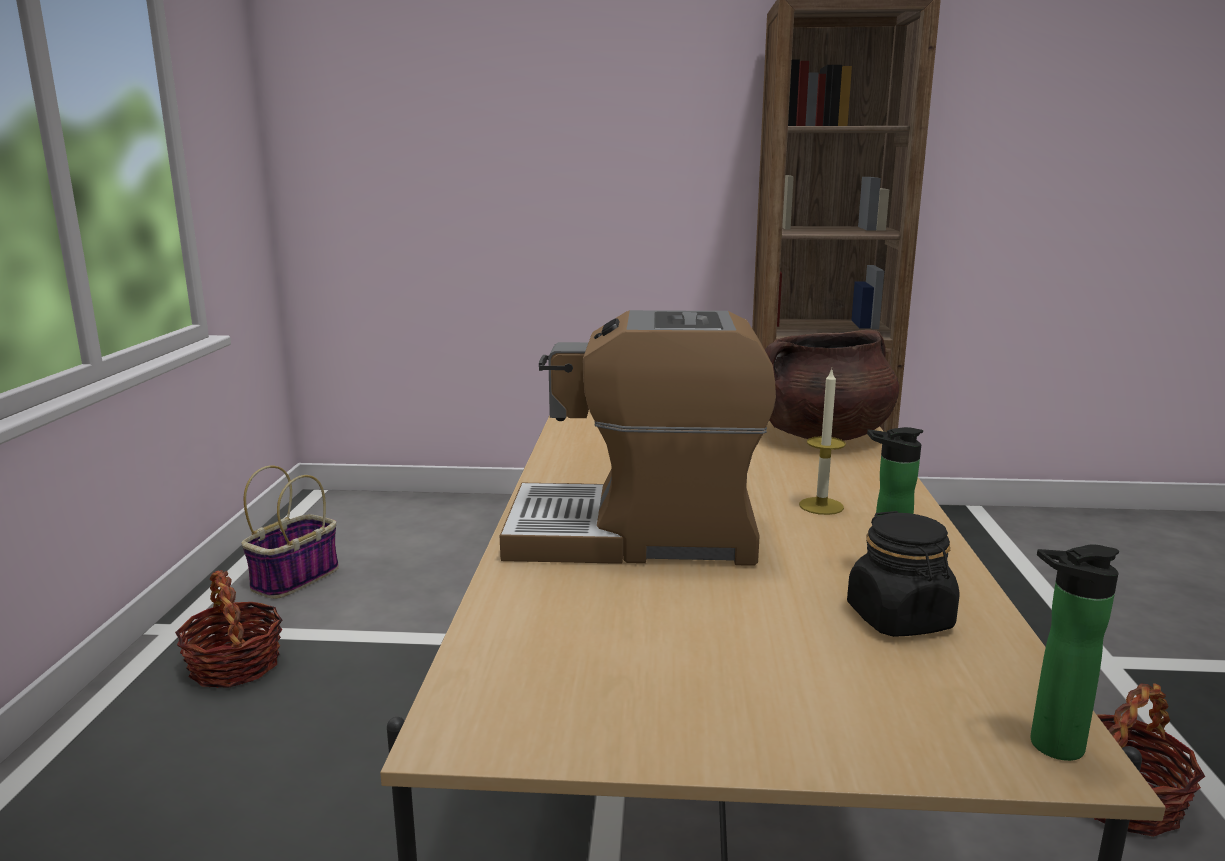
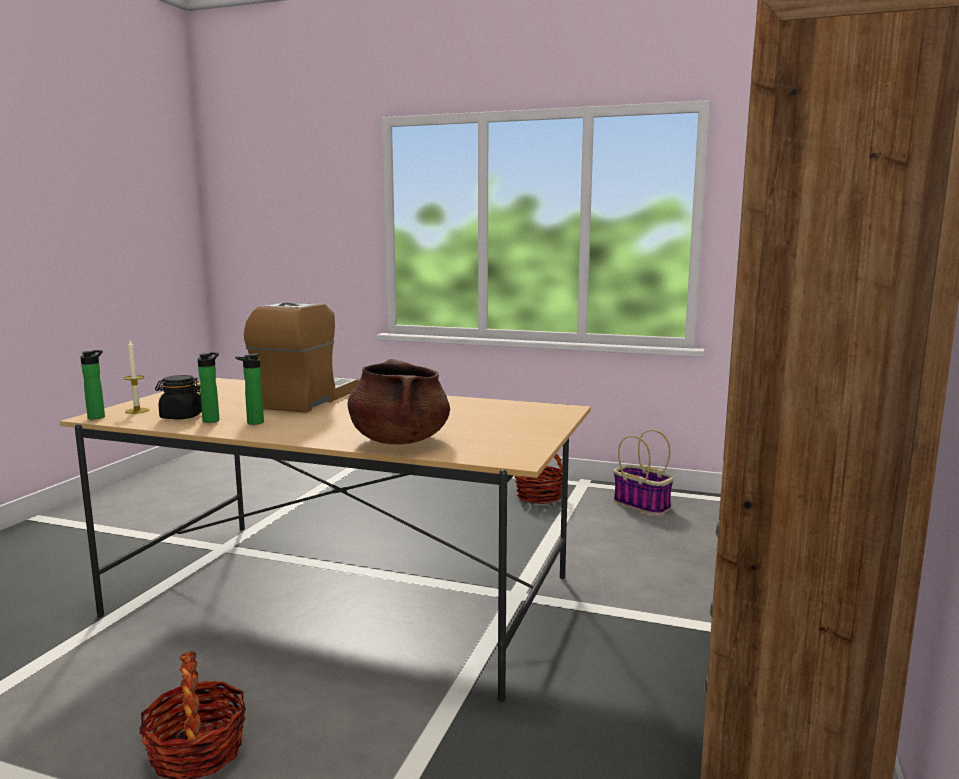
camera: 105 degrees right, 5 degrees down
(821, 506) = (291, 423): candle -> candle (137, 411)
(854, 534) = (252, 423): none -> bottle

